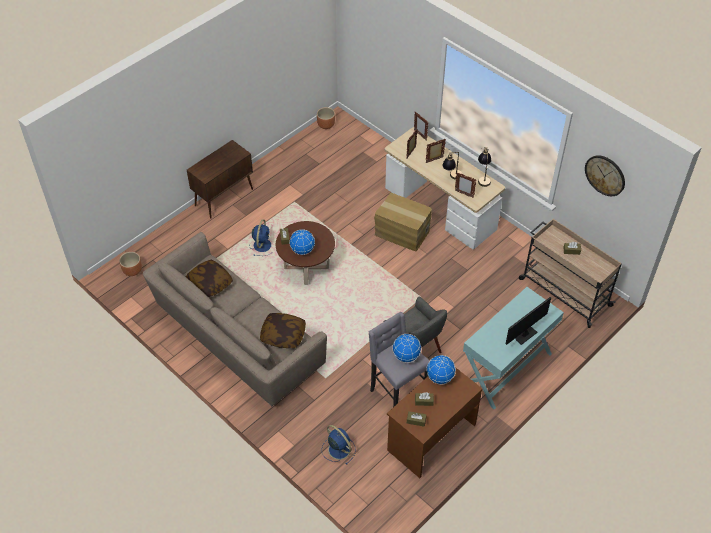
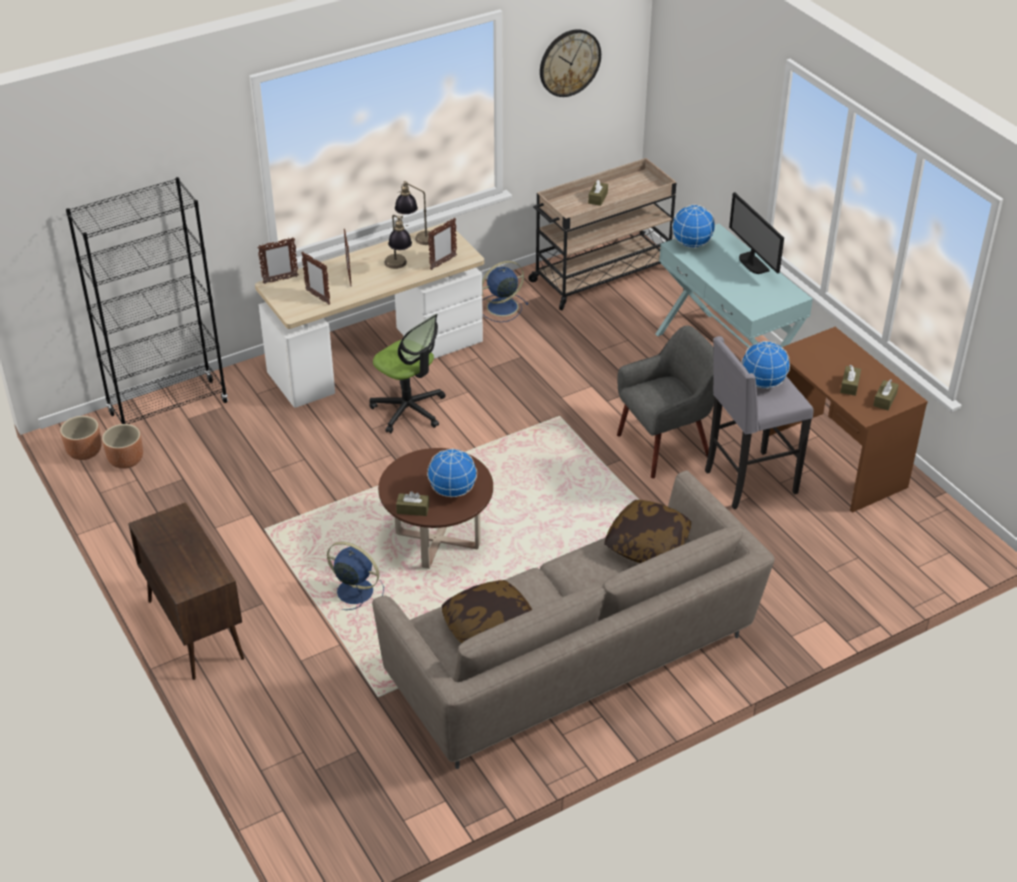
camera: 75 degrees left, 10 degrees down
(132, 270) = (330, 809): brown planter -> brown planter (126, 460)
(338, 449) = (841, 567): blue fan -> blue fan (501, 307)
(368, 143) = (168, 408): none -> black bookcase
(401, 232) = (409, 410): cardboard box -> office chair
(440, 377) = (807, 361): globe -> globe (691, 244)

